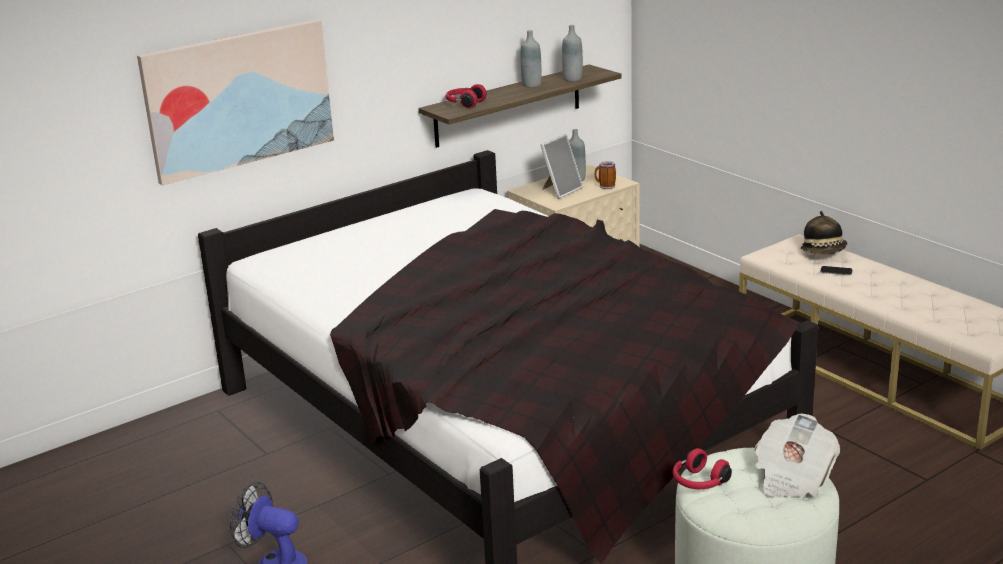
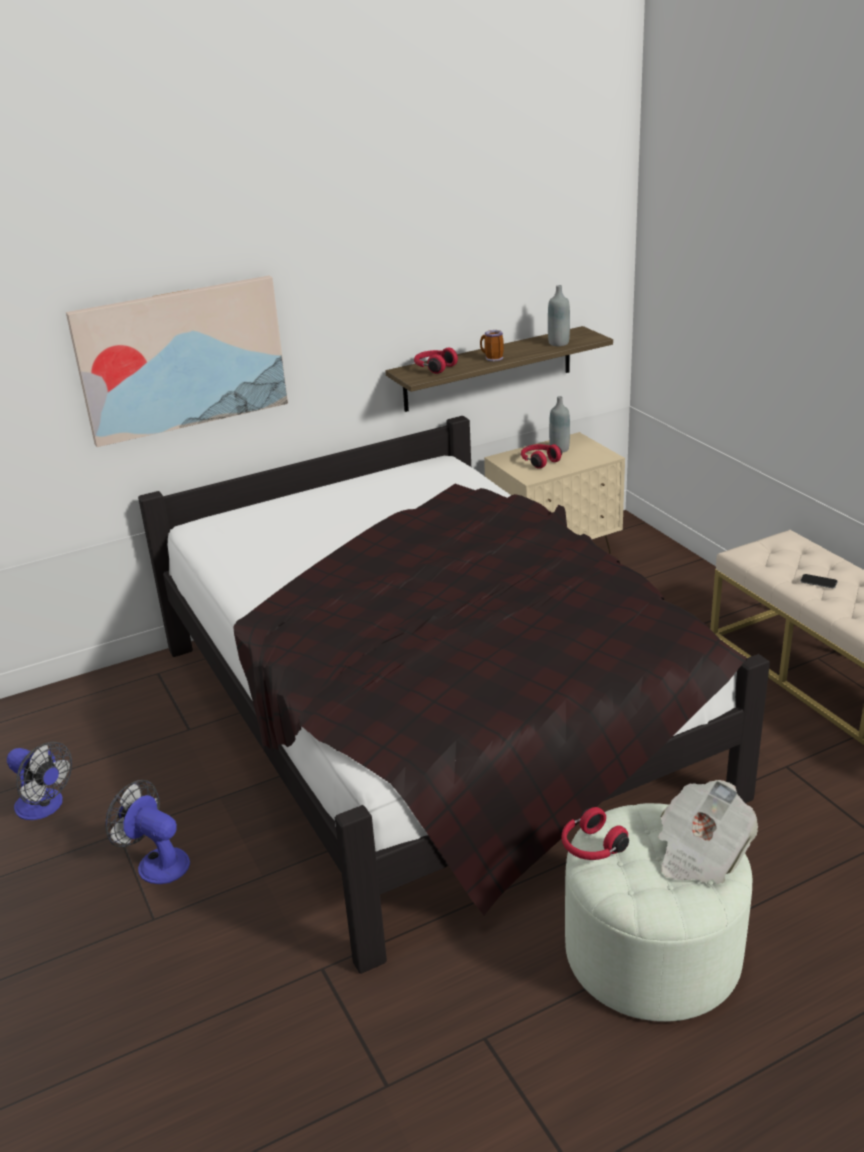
camera: 10 degrees right, 5 degrees up
(144, 531) = (44, 807): none -> fan
(531, 85) = (512, 348): grey bottle -> none
(560, 190) = (539, 461): picture frame -> red headphones
(605, 187) = (587, 460): mug -> mug (492, 359)
(824, 252) = (811, 556): hat -> none

